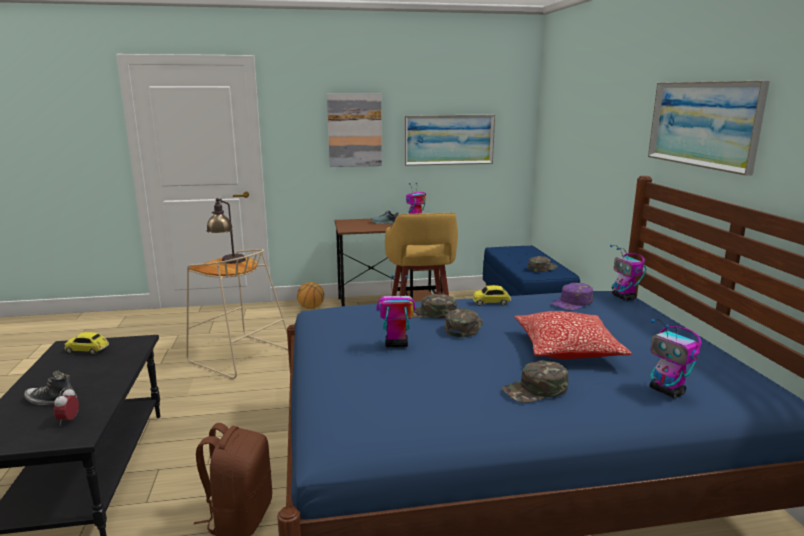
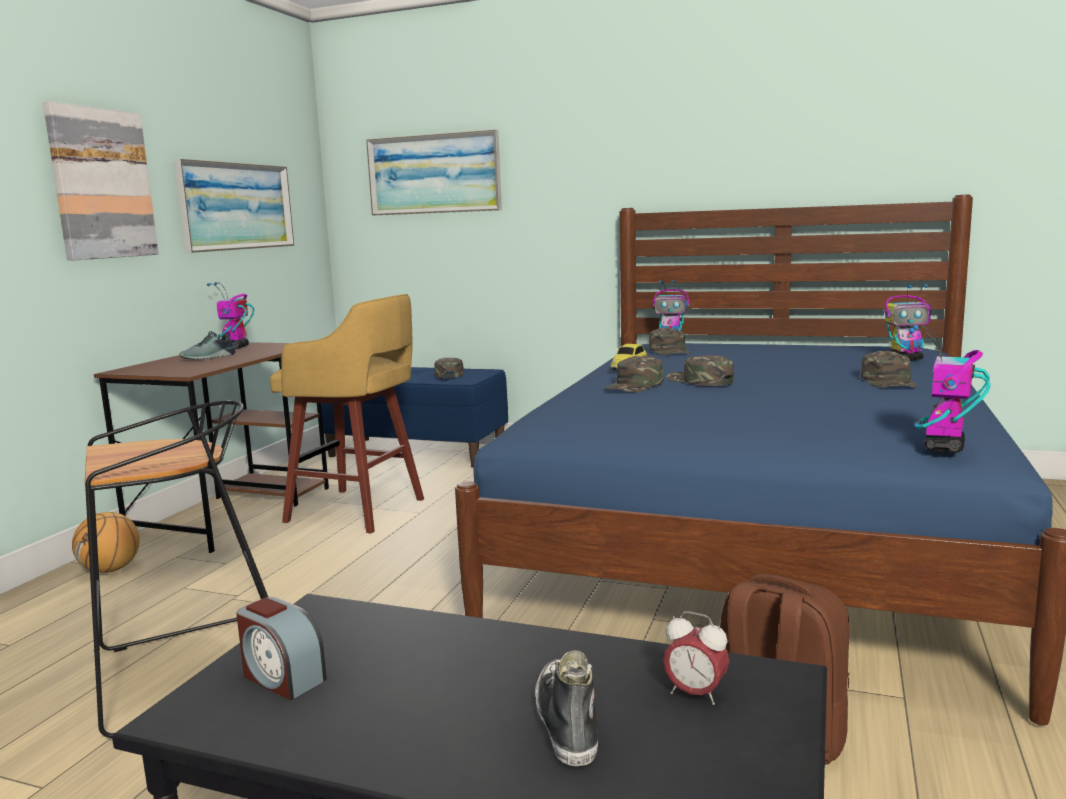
camera: 60 degrees left, 5 degrees down
(51, 401) = (566, 722): shoe -> shoe turned 135 degrees clockwise
(88, 350) = (282, 677): toy car -> alarm clock
(228, 262) = (144, 452): table lamp -> none
(238, 356) = (190, 673): beige stool -> black stool
(396, 344) = (724, 405): toy robot -> toy robot (944, 448)
(567, 349) = (797, 365): pillow -> none
(572, 303) = (670, 351): purple cap -> green cap
(703, 124) = (699, 139): picture -> picture (434, 174)

